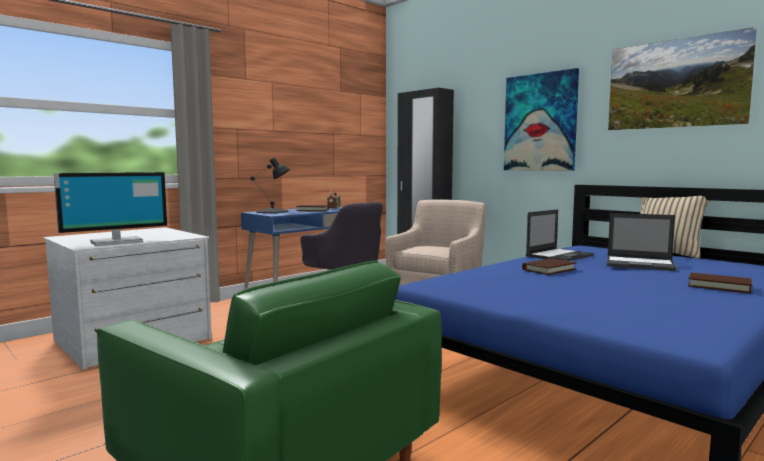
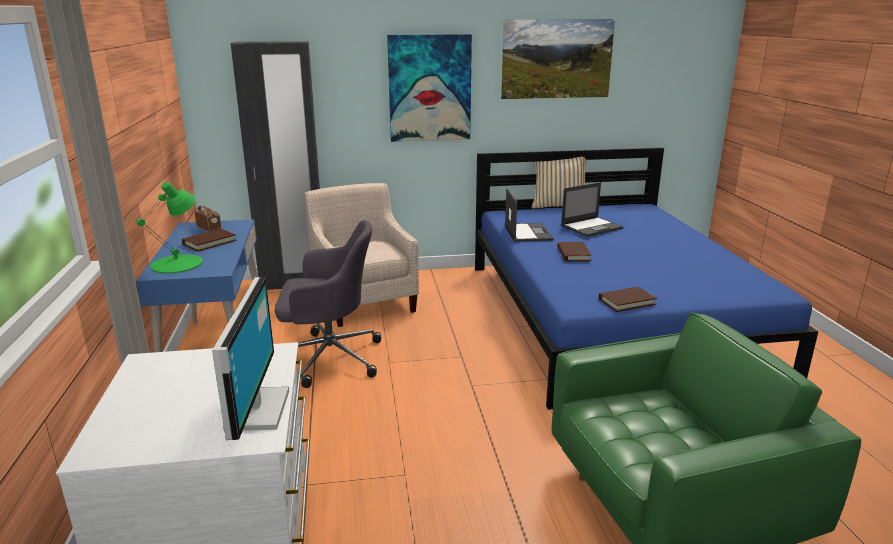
camera: 55 degrees left, 15 degrees up
(273, 211) = (178, 264): black table lamp -> green table lamp
(719, 286) = (670, 237): brown book -> brown book (626, 302)

